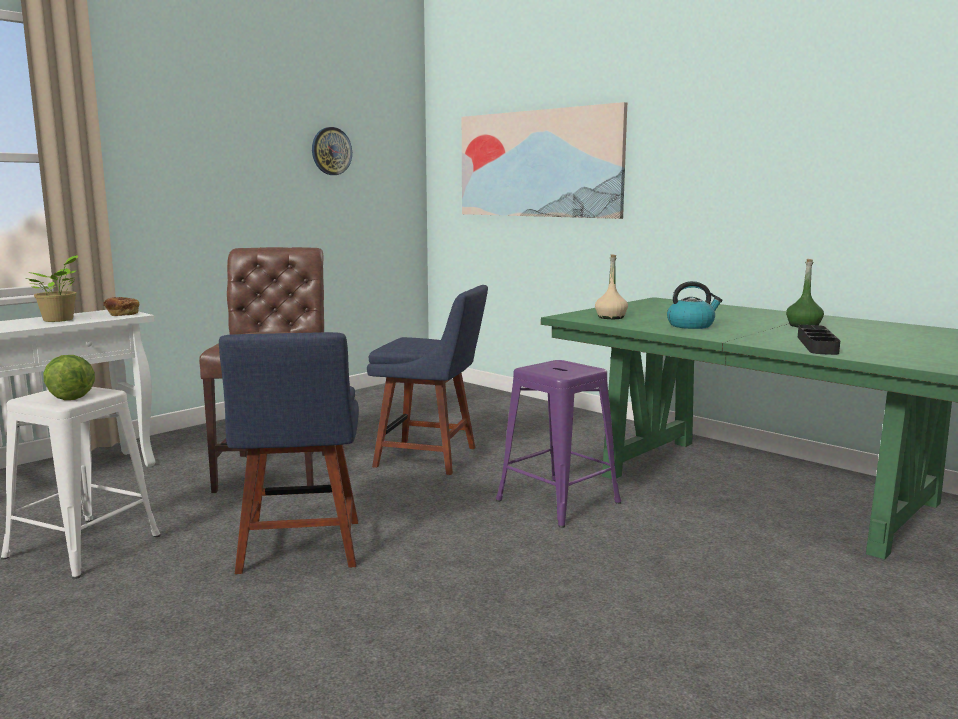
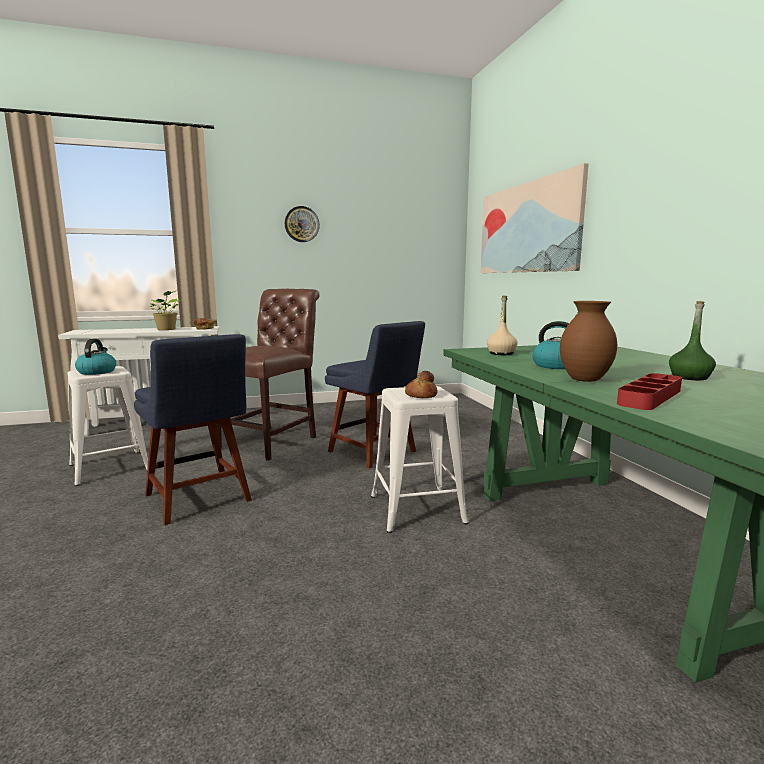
camera: 30 degrees right, 0 degrees up
(69, 396) = (97, 372): lettuce -> kettle
(300, 549) = (199, 499): blue chair -> blue chair turned 60 degrees counterclockwise
(331, 151) = (383, 227): wall clock -> wall clock (302, 224)
(558, 501) = (417, 508): purple stool -> white stool
(569, 371) = (420, 395): none -> bread
(744, 336) = (584, 380): none -> brown vase
(817, 345) = (650, 397): black tray -> red tray

